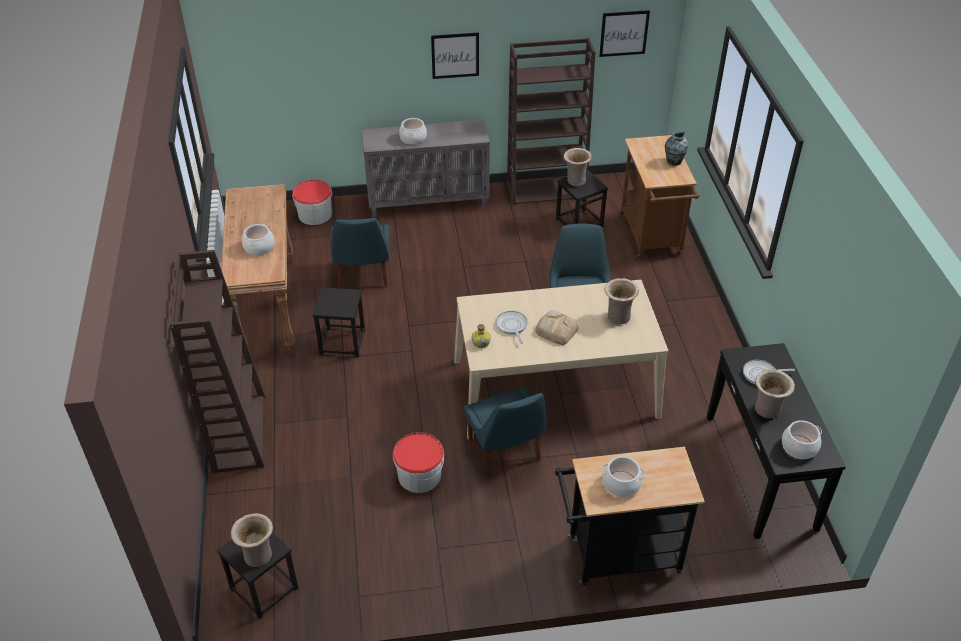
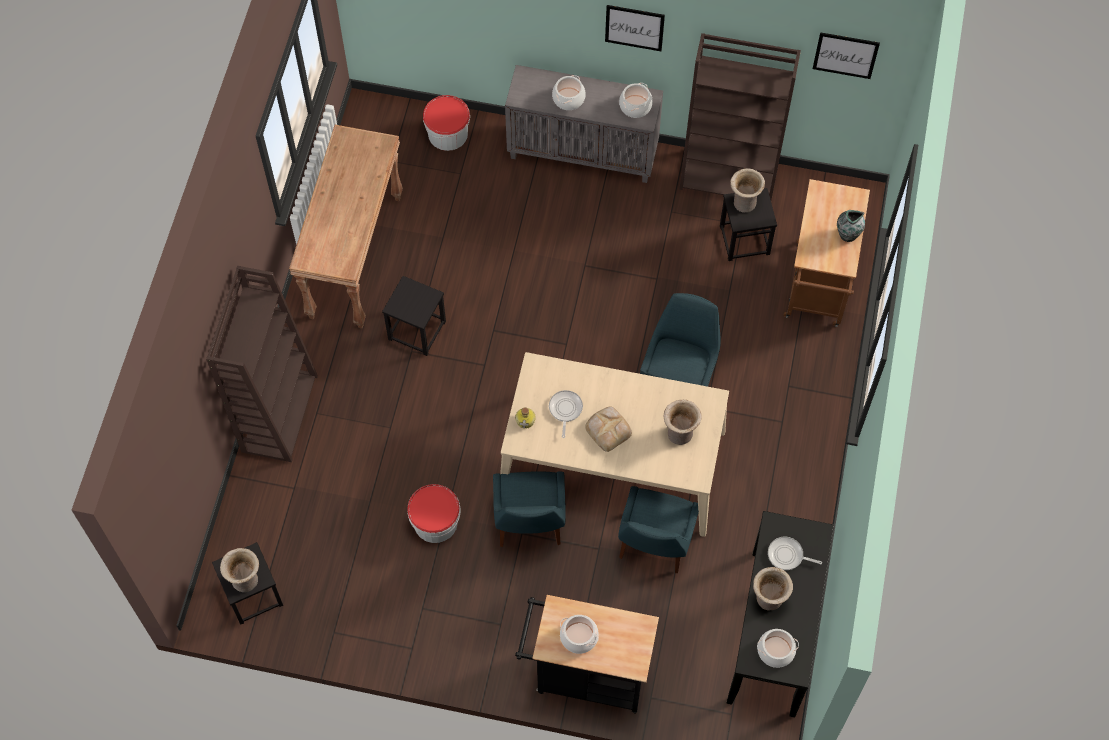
camera: 20 degrees right, 20 degrees up
(259, 247) = (343, 224): cooking pot -> cooking pot (635, 106)
(363, 276) = (470, 244): blue chair -> blue chair (654, 544)

